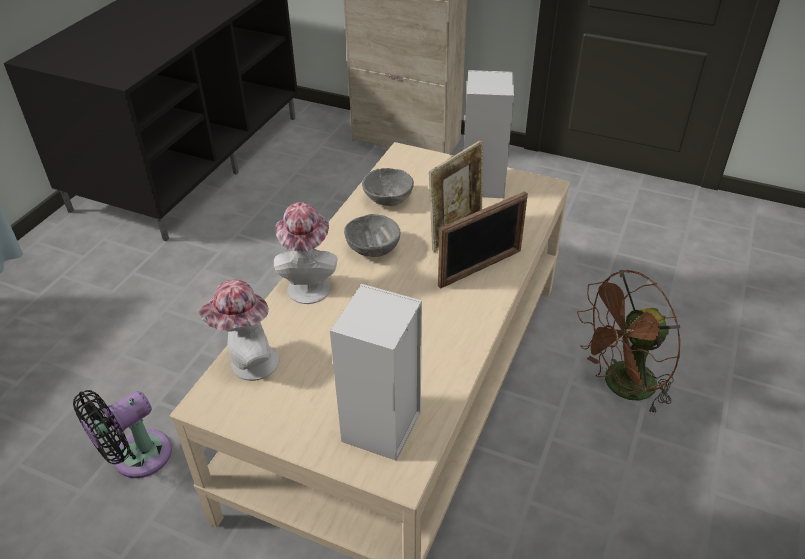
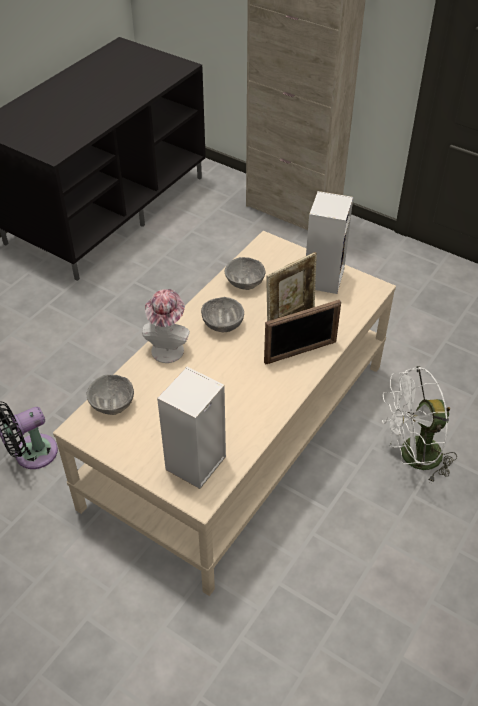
camera: 10 degrees right, 5 degrees up
(248, 365) = (112, 404): hat -> grey bowl
(621, 387) = (412, 457): brown fan -> white fan

